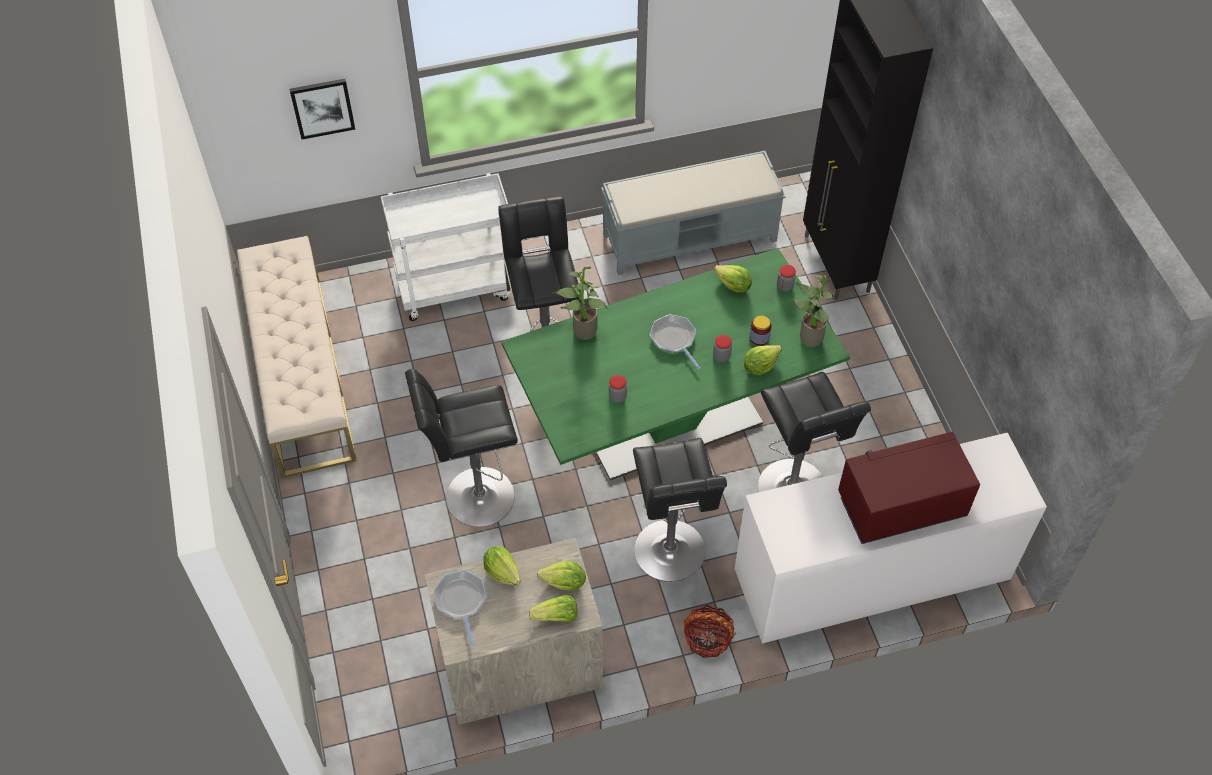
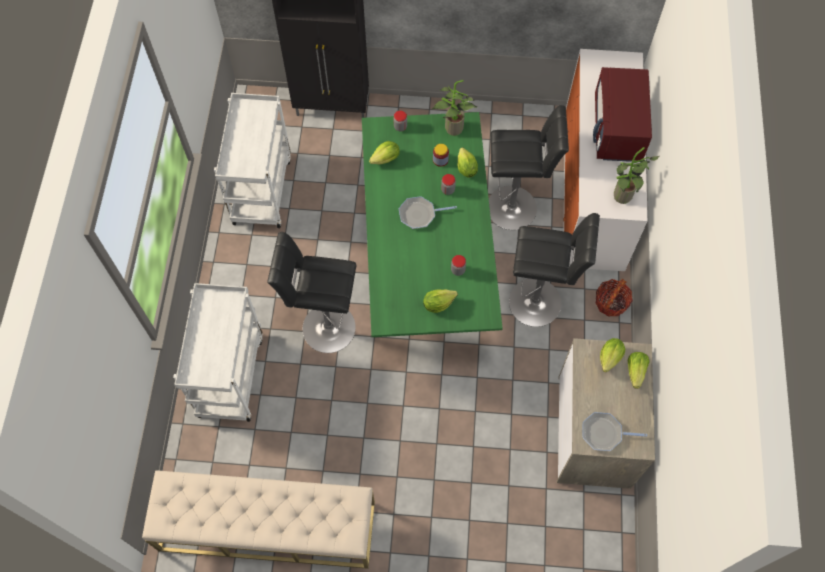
camera: 70 degrees left, 10 degrees up
(322, 107) = (111, 383): picture -> none
(474, 498) = (443, 421): black stool -> none
(502, 572) = (587, 397): lettuce -> lettuce (438, 304)
(581, 332) = (387, 275): potted plant -> potted plant (623, 199)
(691, 237) = (261, 189): grey bench -> white cart

